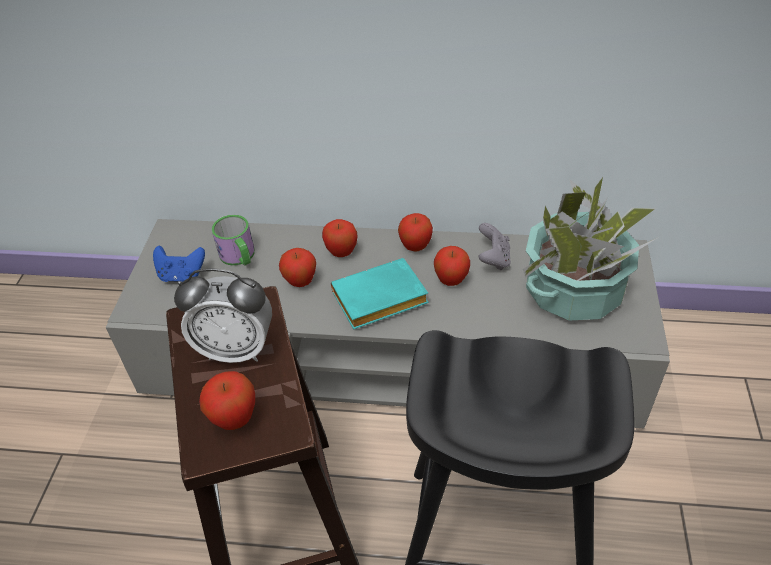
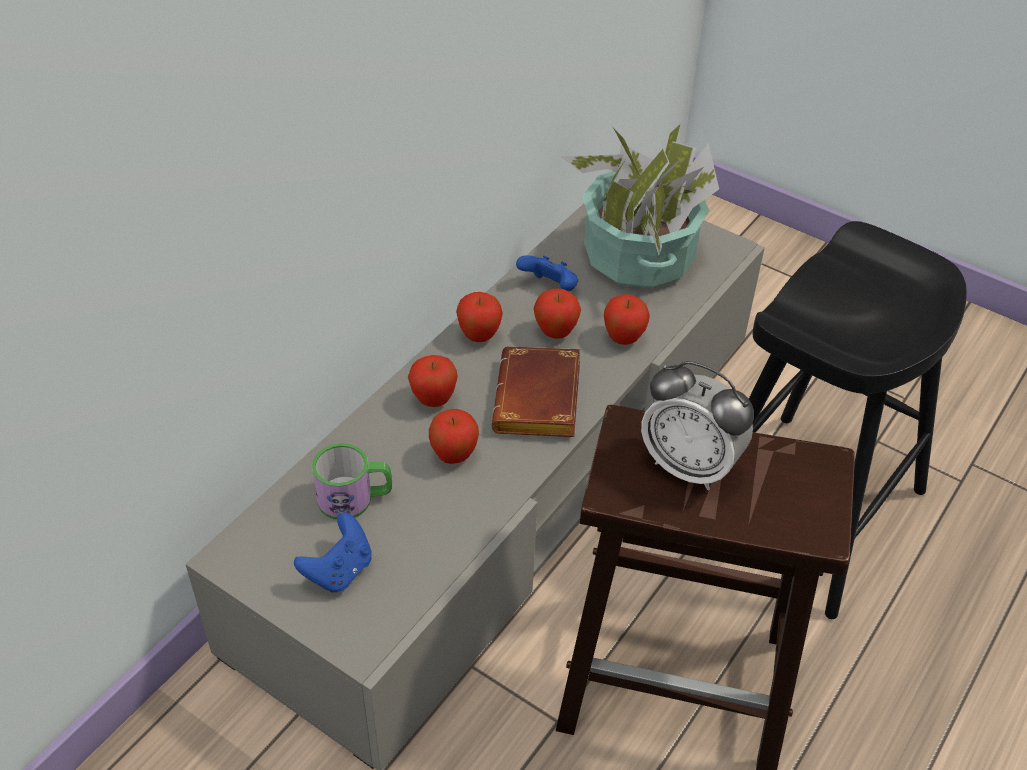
camera: 65 degrees left, 0 degrees up
(235, 419) = (791, 496): apple -> apple (623, 339)
(236, 349) = (689, 466): alarm clock -> alarm clock turned 90 degrees clockwise
(378, 301) = (540, 402): turquoise book -> brown book
(493, 259) = (549, 288): grey game controller -> blue game controller

